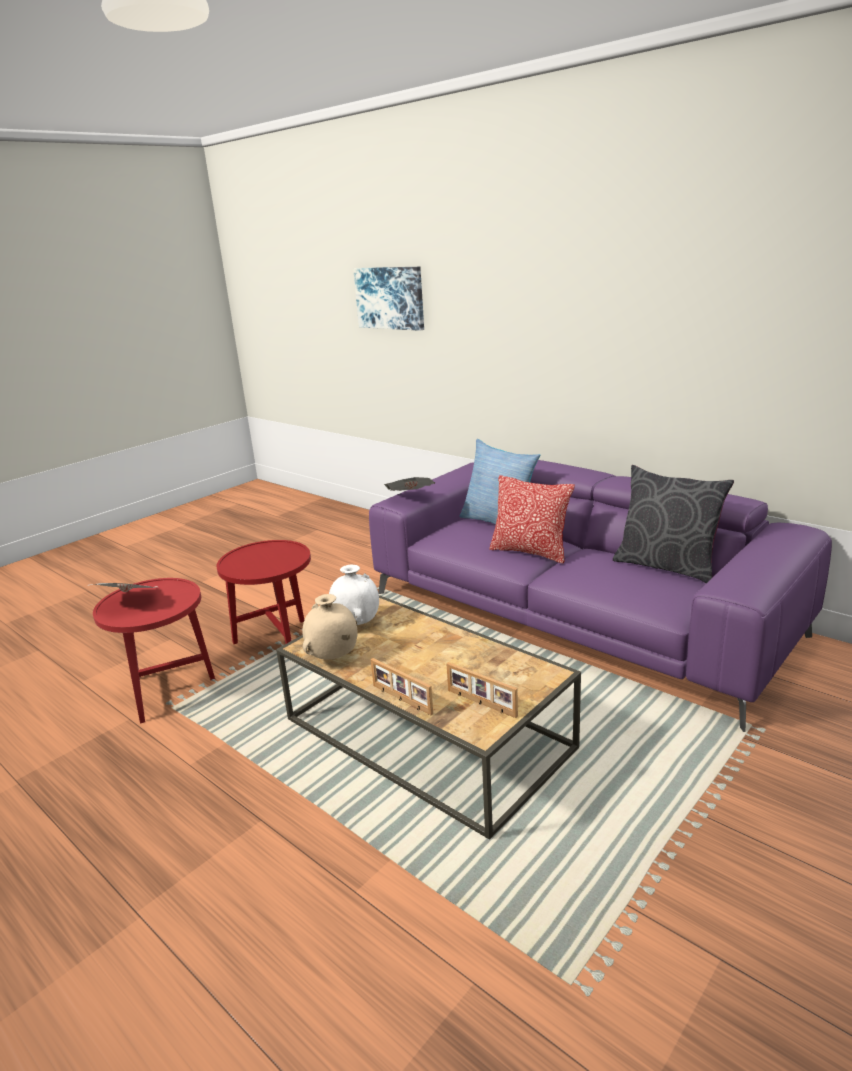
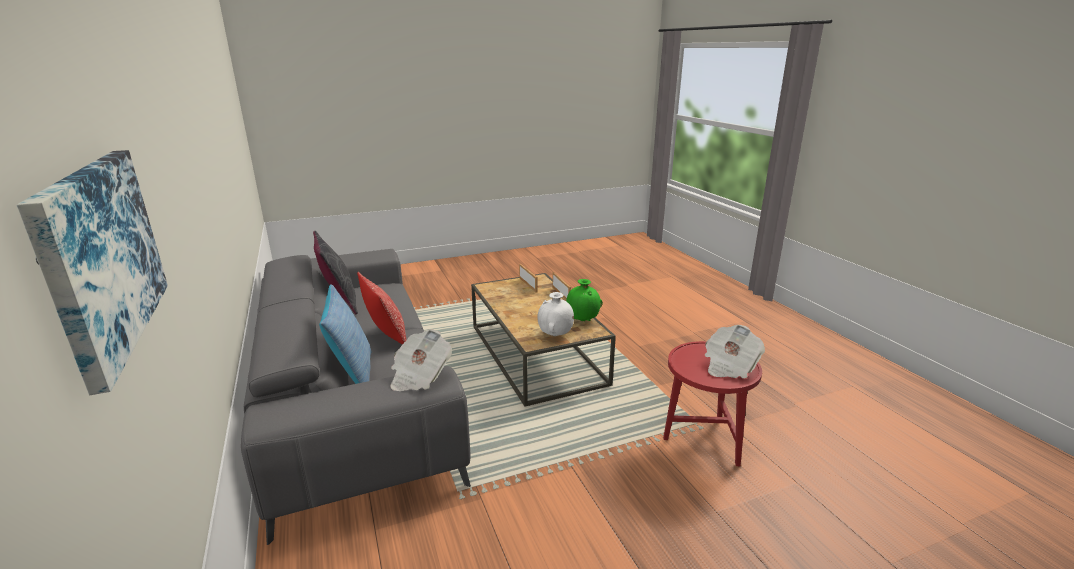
camera: 155 degrees left, 0 degrees up
(277, 642) = (601, 459): red side table -> none
(333, 657) = (582, 320): beige vase -> green vase
(575, 613) = (354, 393): purple sofa -> grey sofa

